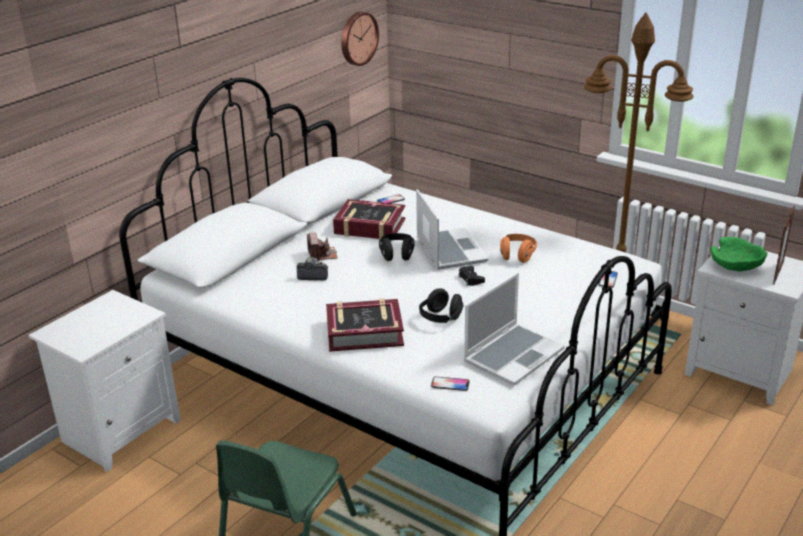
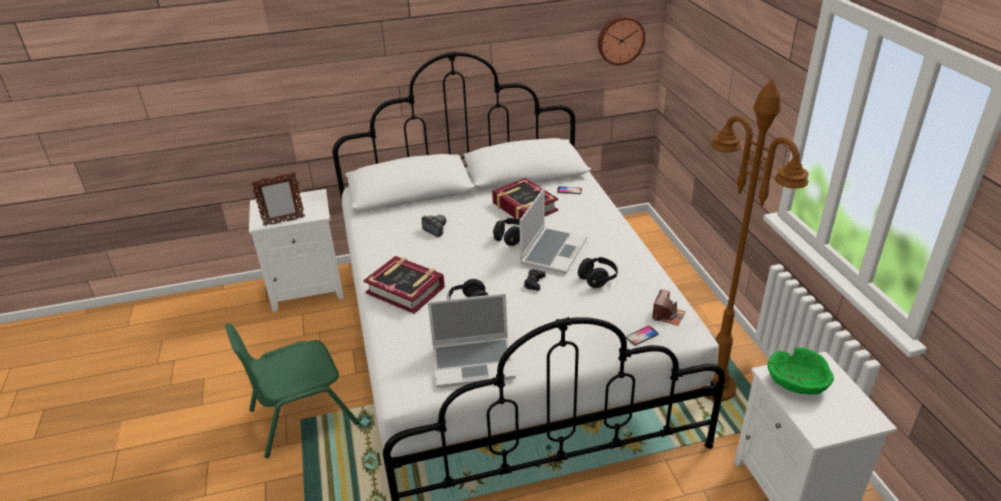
camera: 40 degrees right, 5 degrees up
(322, 255) = (463, 216): camera -> camera (668, 315)
(450, 384) = (400, 361): phone -> none
(517, 256) = (598, 279): orange headphones -> black headphones
(777, 274) = (831, 412): picture frame -> picture frame (284, 221)

